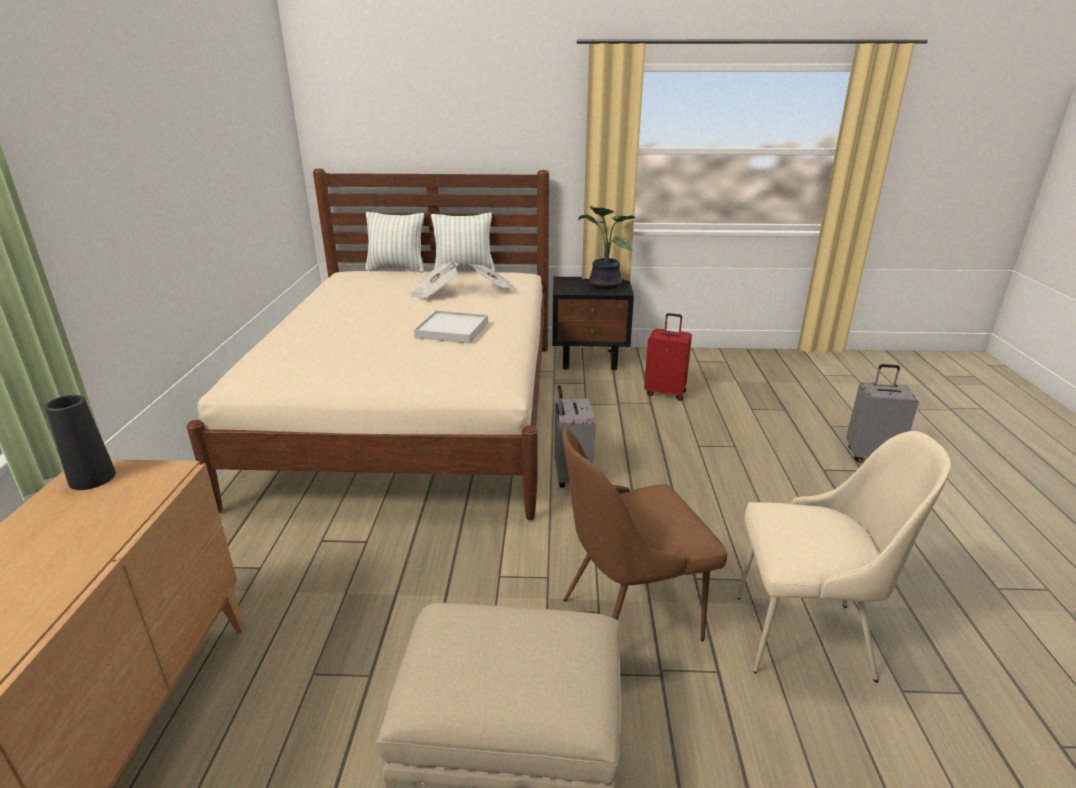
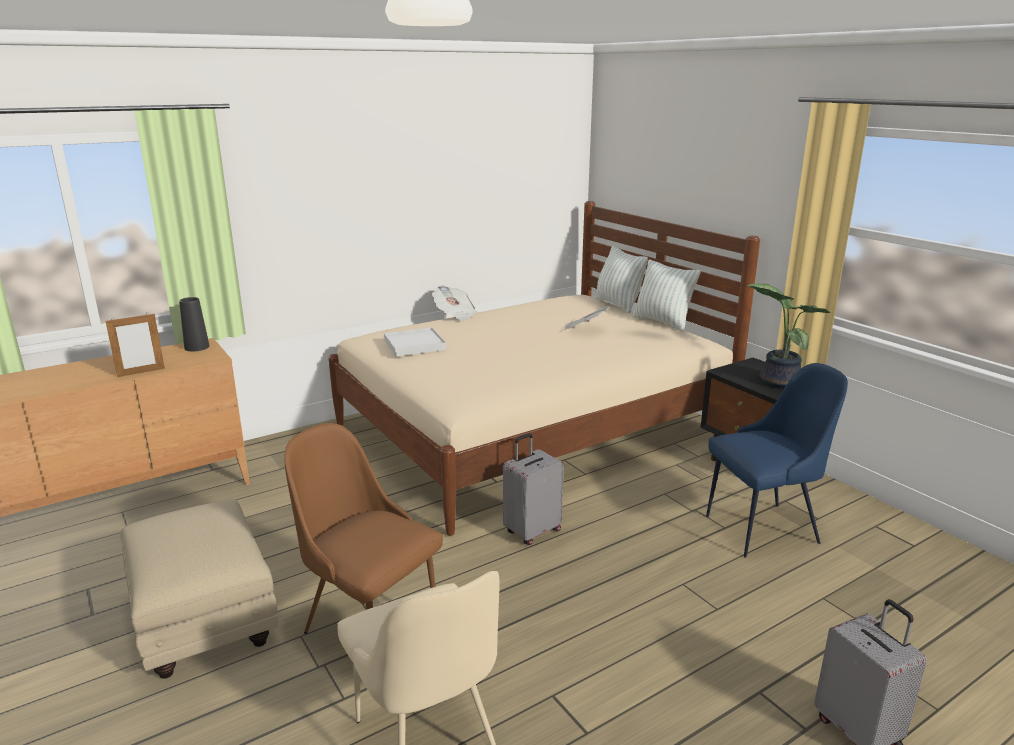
camera: 55 degrees right, 5 degrees down
(104, 546) = (141, 372): none -> picture frame
(452, 330) = (523, 358): white tray -> white tray (414, 345)
(495, 290) = (637, 344): newspaper -> newspaper (455, 315)
(665, 392) = (762, 529): red suitcase -> blue chair

